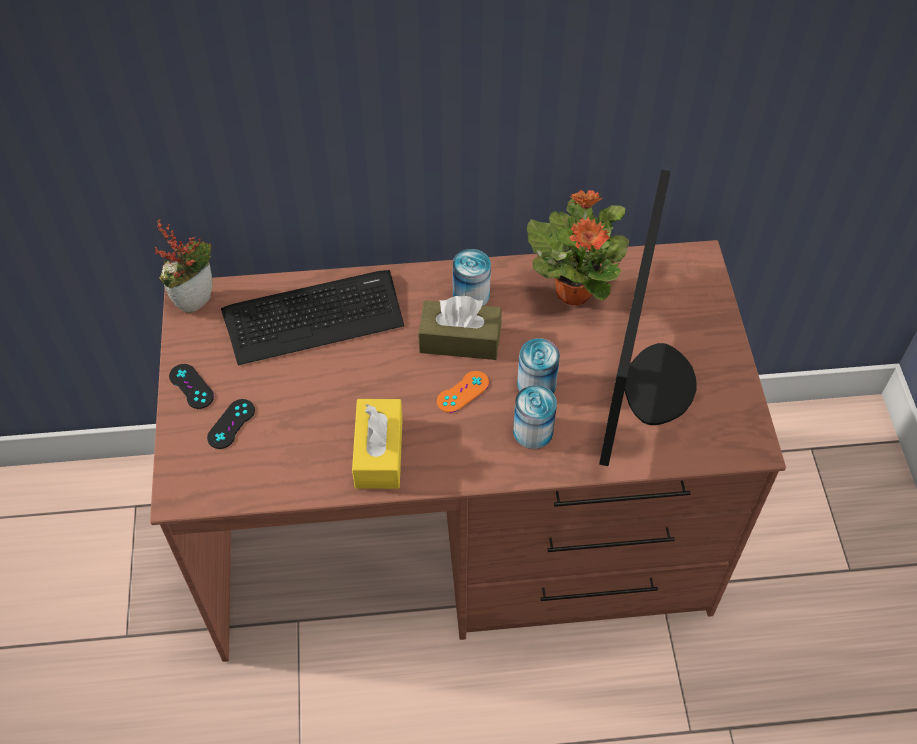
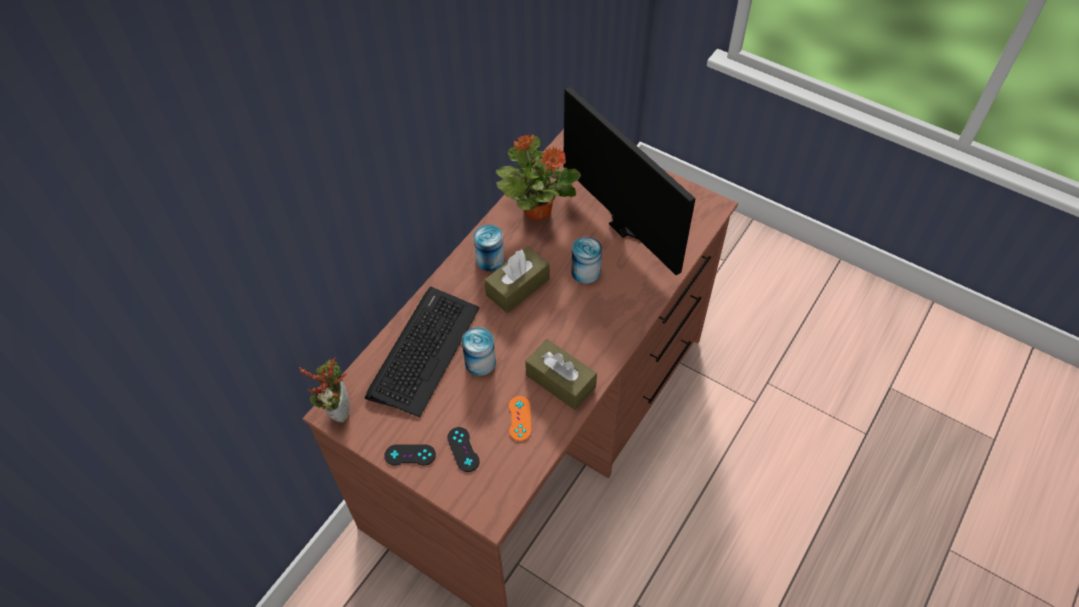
camera: 50 degrees left, 0 degrees up
(379, 452) = (560, 381): yellow tissue box -> brown tissue box
(463, 392) = (556, 310): orange game controller -> orange game controller (519, 418)
(533, 431) = (616, 295): can -> can (480, 362)

